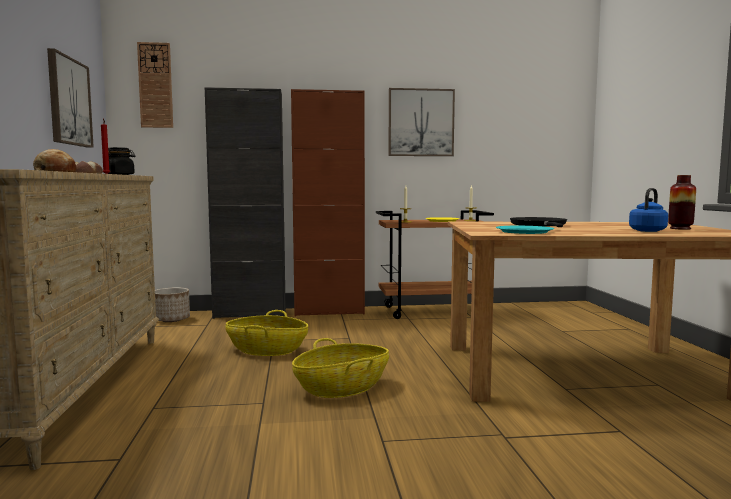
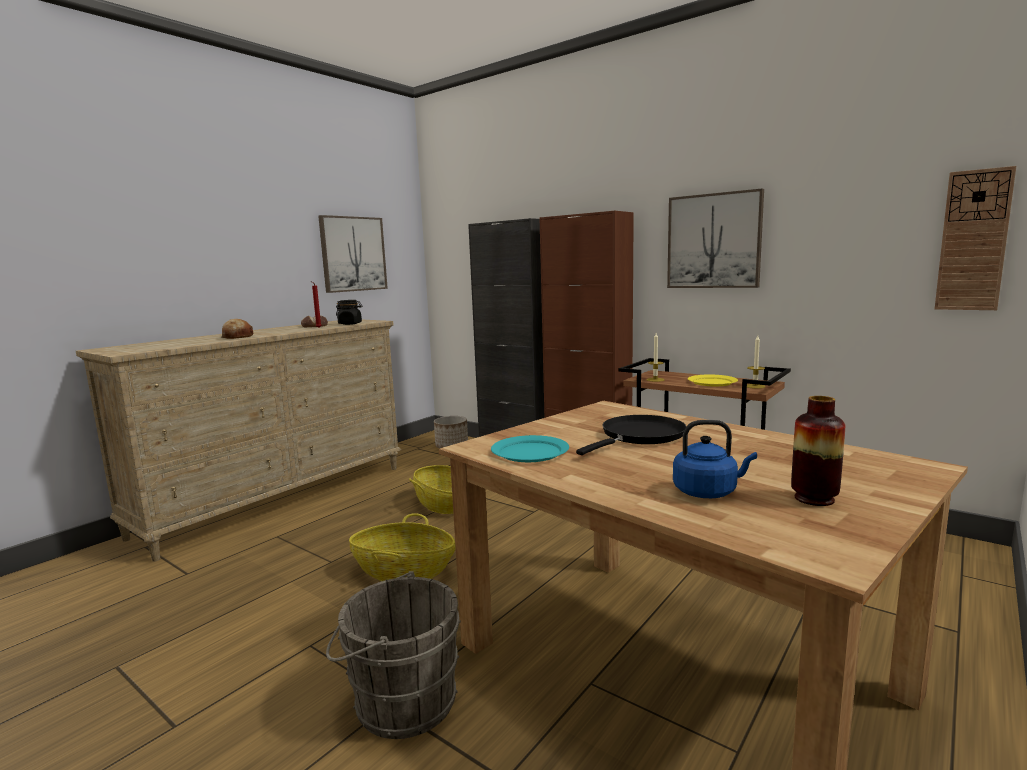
camera: 45 degrees right, 5 degrees up
(155, 85) = (454, 221): wall clock -> wall clock (973, 241)
(507, 433) = (399, 702): none -> grey bucket

